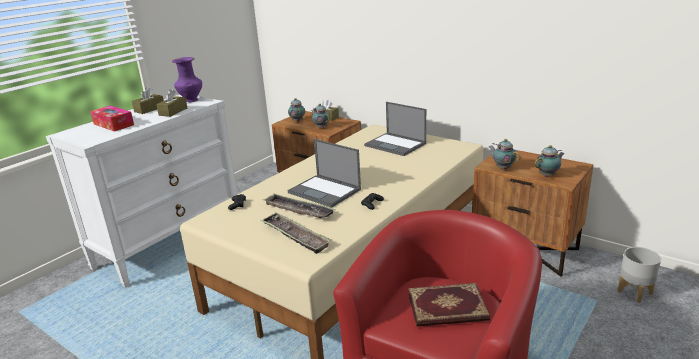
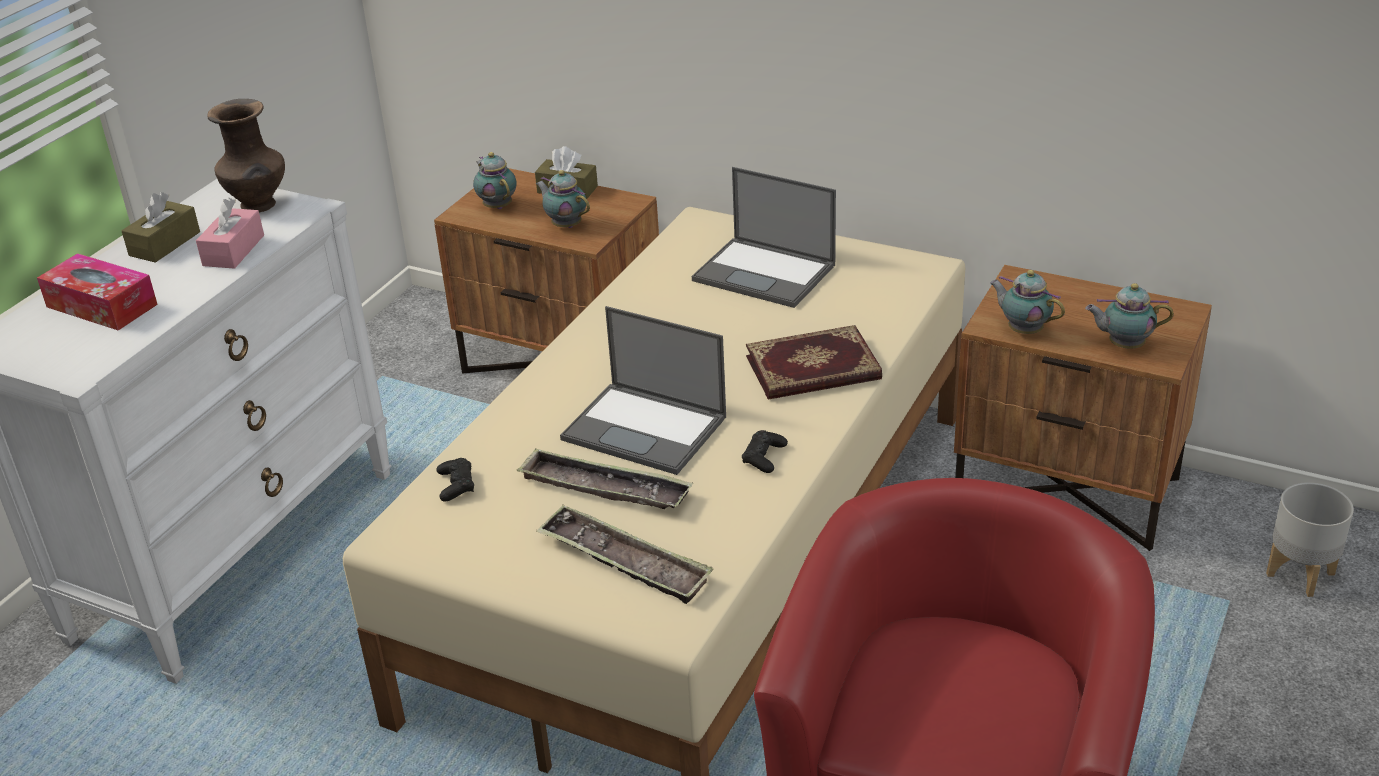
camera: 10 degrees left, 10 degrees up
(173, 112) = (233, 250): brown tissue box -> pink tissue box
(191, 100) = (259, 205): purple vase -> brown vase
(447, 308) = (973, 692): book -> book (813, 369)
(548, 175) = (1123, 345): teapot -> teapot turned 135 degrees counterclockwise

